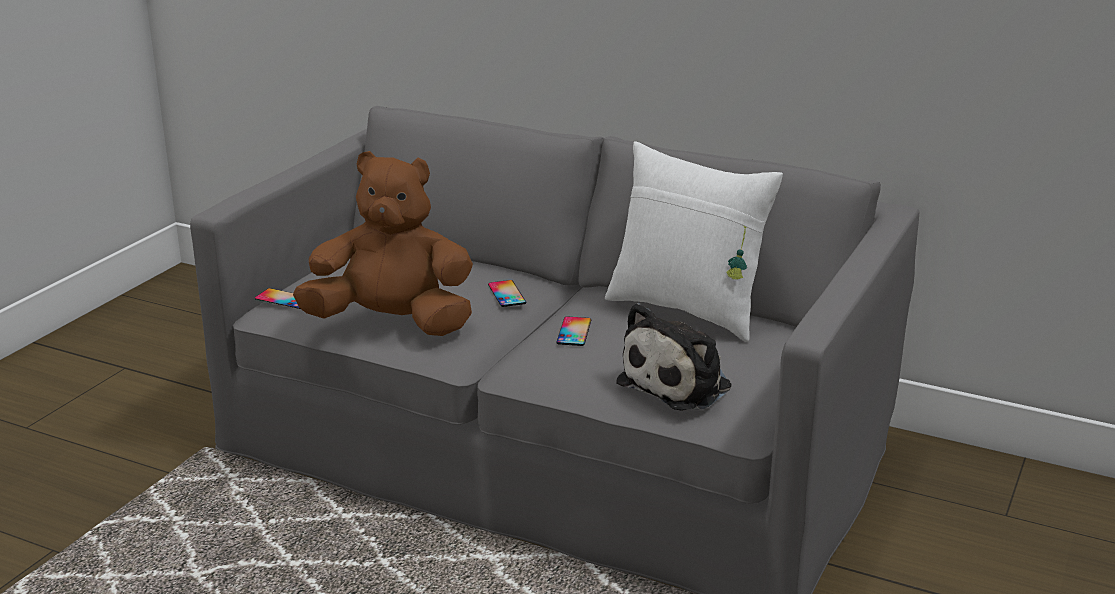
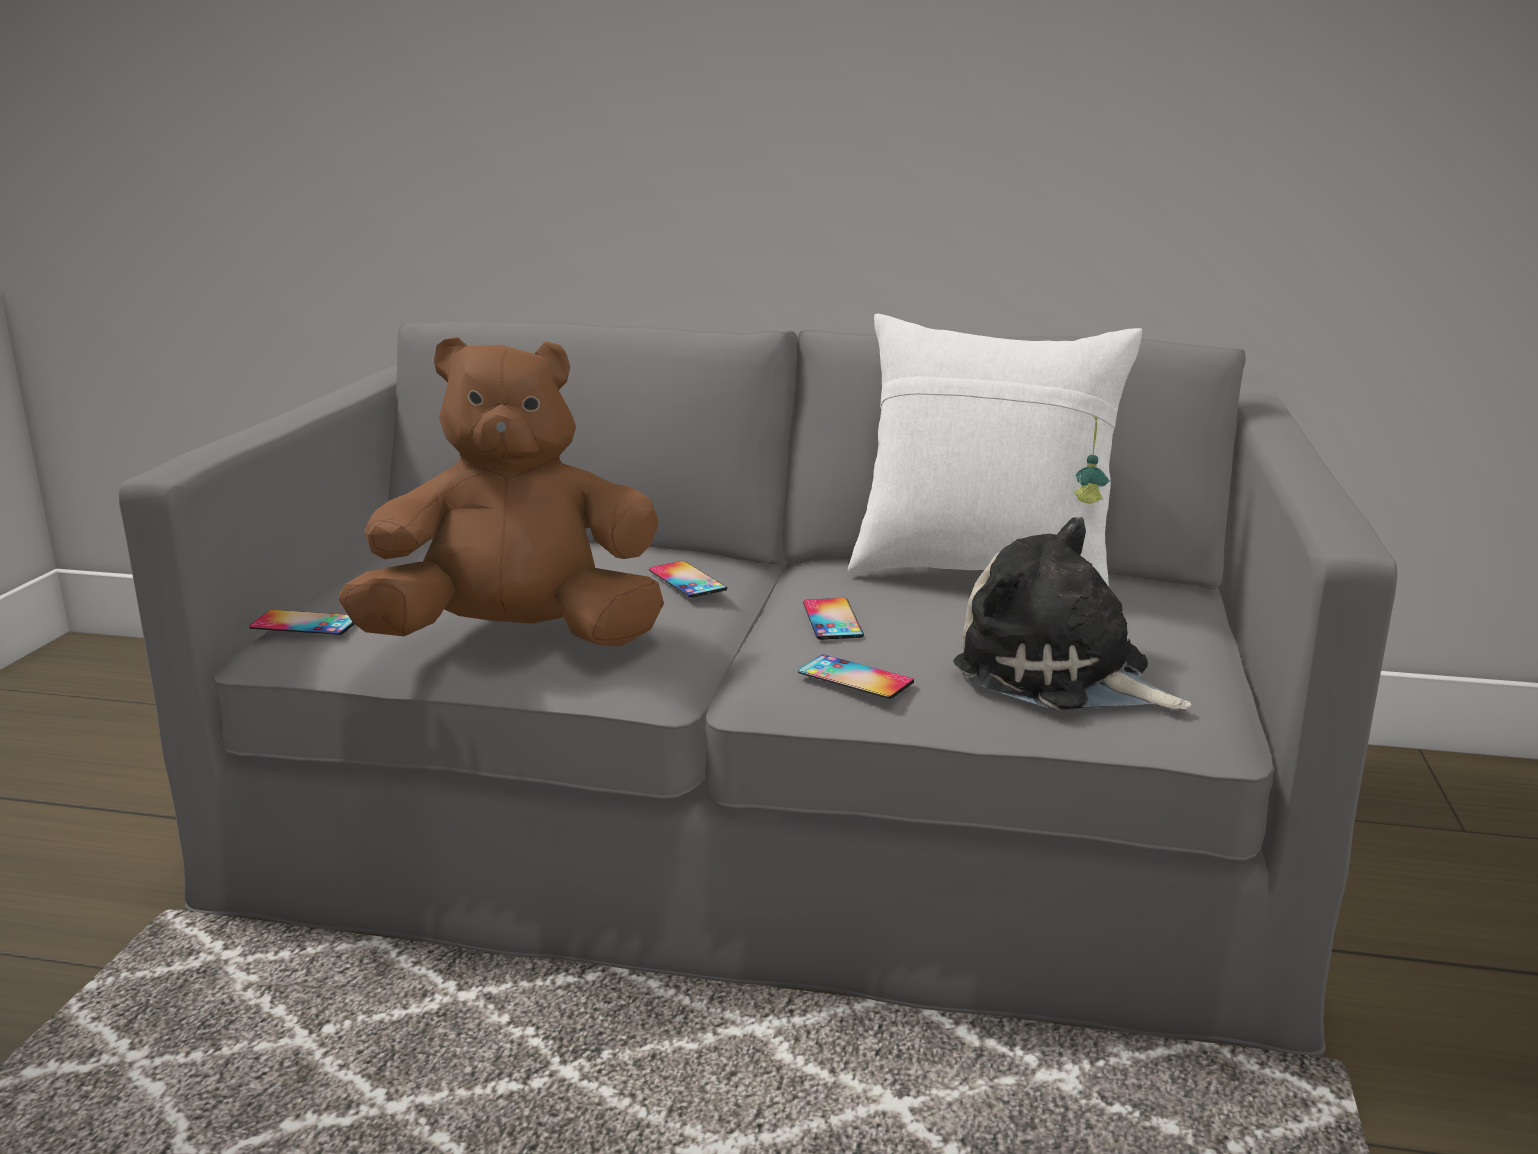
camera: 15 degrees left, 5 degrees down
(562, 371) = (855, 677): none -> phone
(680, 384) = (1060, 675): plush toy -> plush toy turned 105 degrees clockwise

